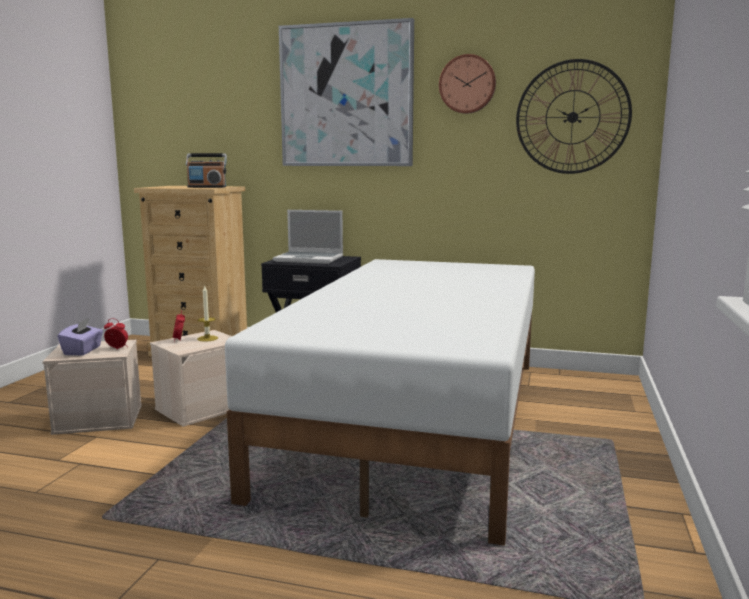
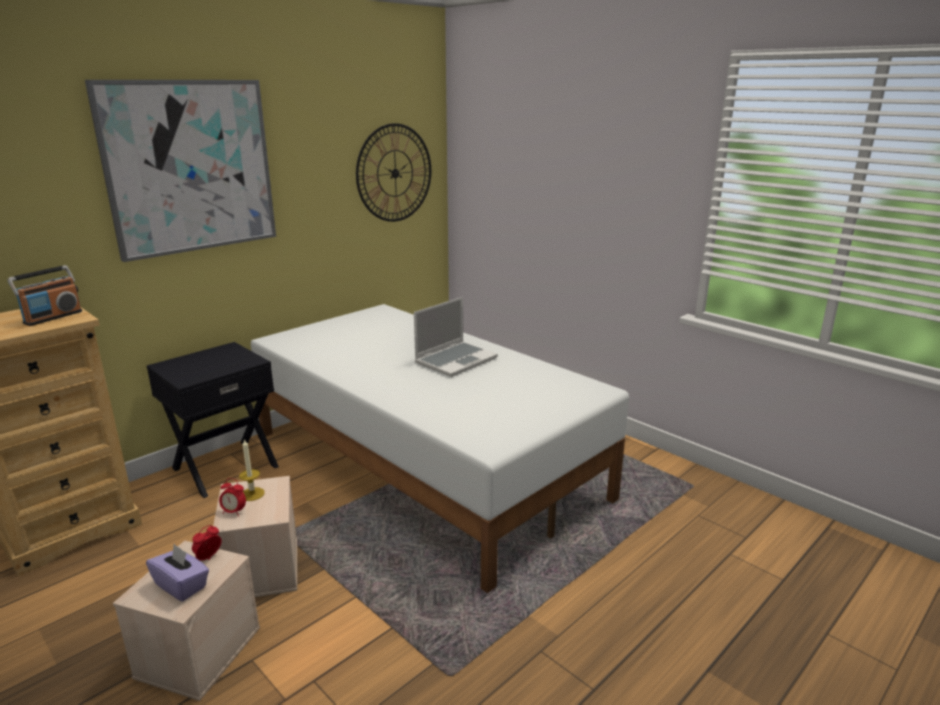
camera: 60 degrees left, 10 degrees up
(310, 259) = (206, 364): laptop -> laptop (456, 360)
(467, 84) = (313, 148): wall clock -> none

